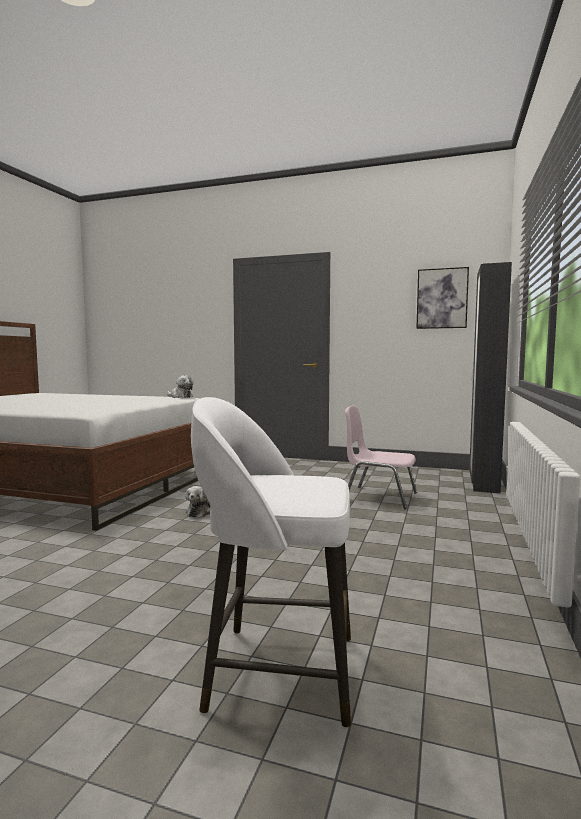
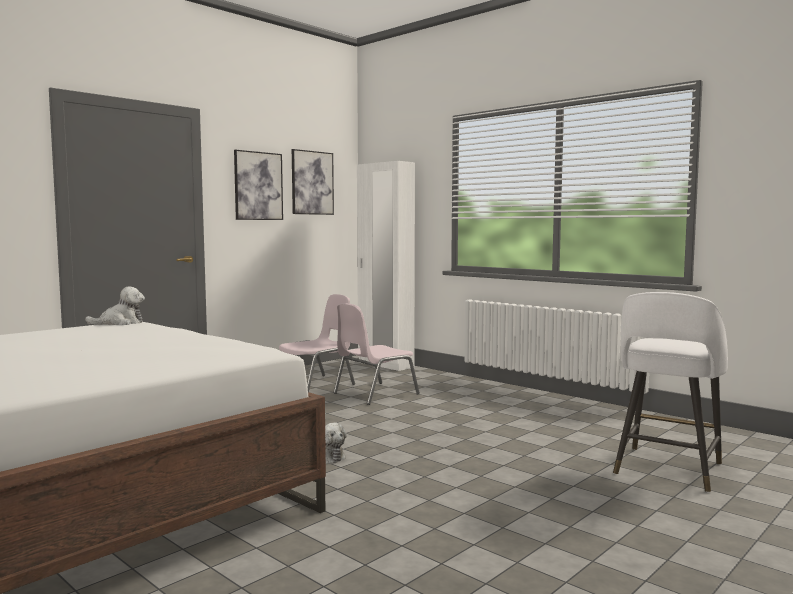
camera: 65 degrees left, 0 degrees up
(375, 479) = (316, 384): none -> pink chair
(380, 306) = (258, 186): none -> picture
(483, 484) = (385, 365): black wardrobe -> white wardrobe

